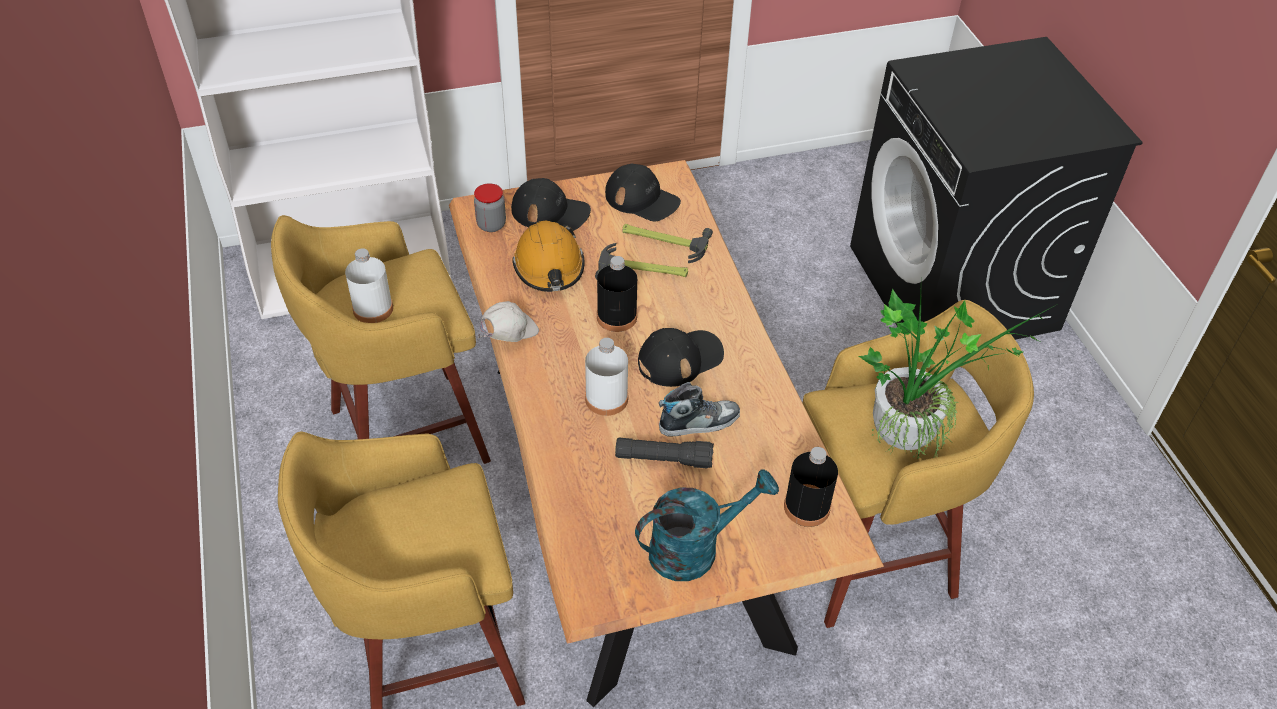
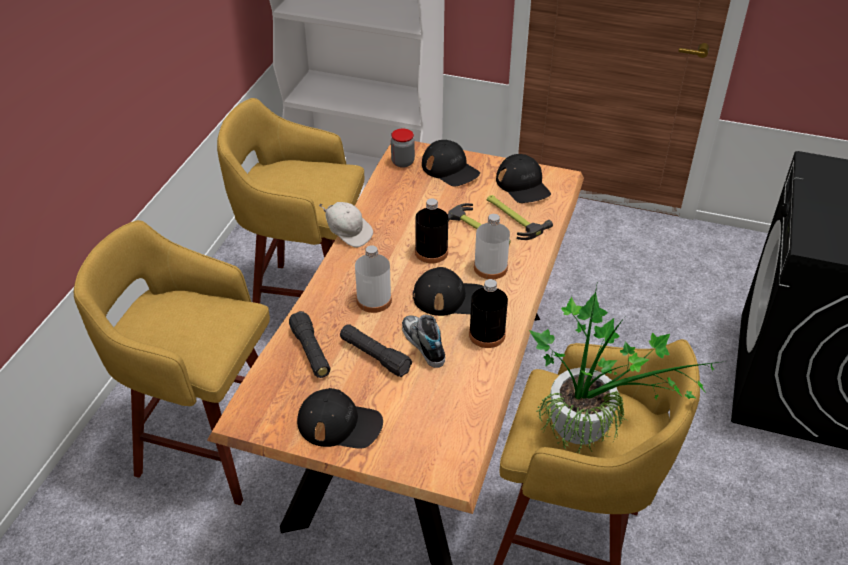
camera: 35 degrees right, 5 degrees down
(373, 309) = (286, 185): white bottle -> white bottle (490, 268)
(508, 335) = (348, 233): white cap -> white cap turned 45 degrees clockwise
(549, 267) = (416, 202): orange hard hat -> none
(594, 488) = (311, 352): none -> black flashlight
(695, 548) = (340, 424): turquoise watering can -> black cap
(699, 422) = (423, 344): shoe -> shoe turned 135 degrees counterclockwise
(807, 507) = (446, 439): black bottle -> black bottle (487, 334)

